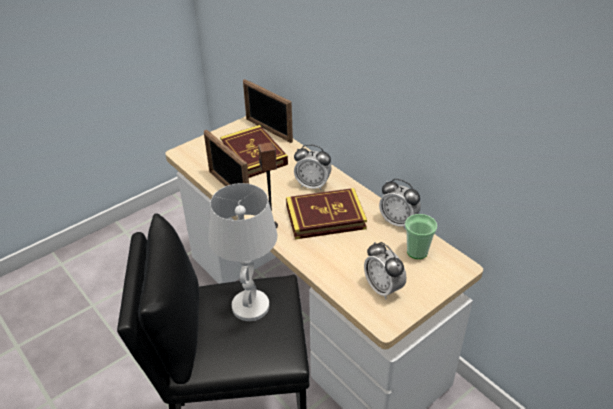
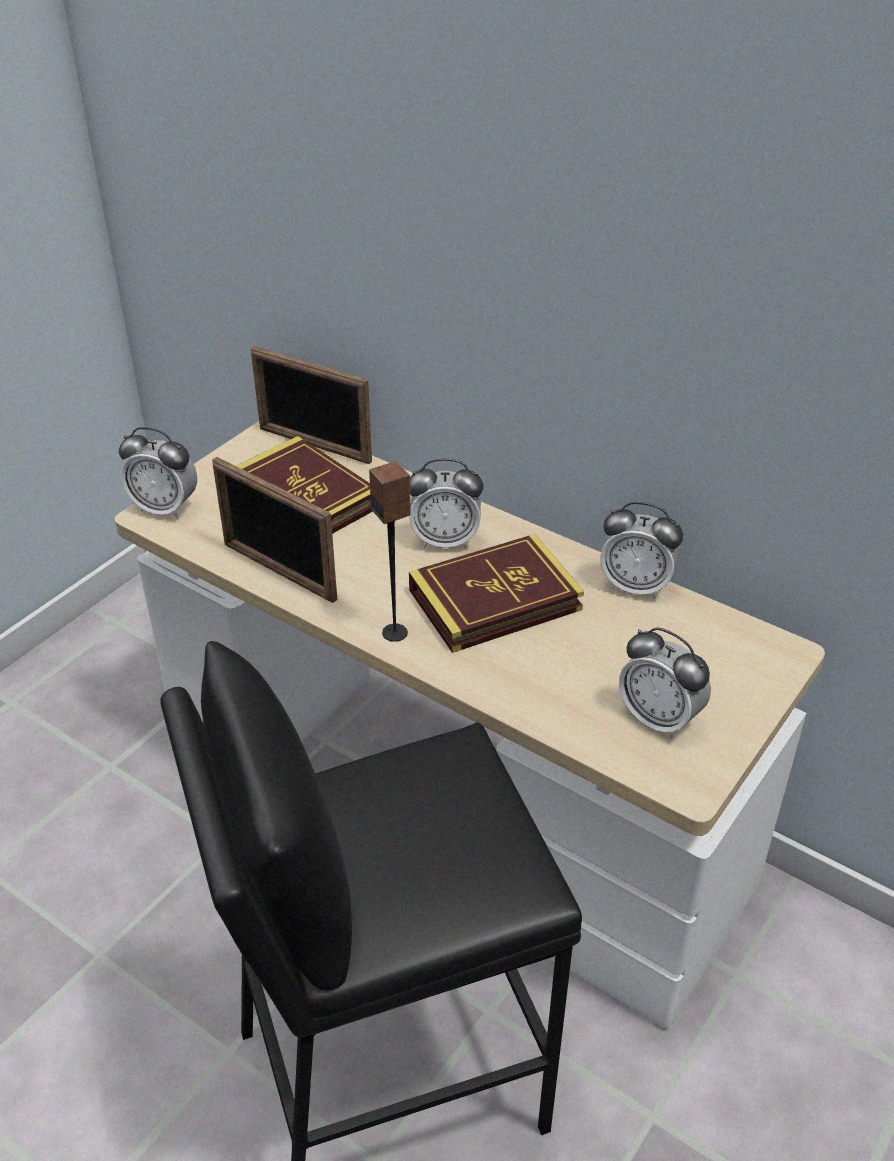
camera: 15 degrees left, 0 degrees up
(189, 151) = (165, 508): none -> alarm clock
(250, 306) = (418, 801): white table lamp -> none
(417, 252) = (694, 638): cup -> none

